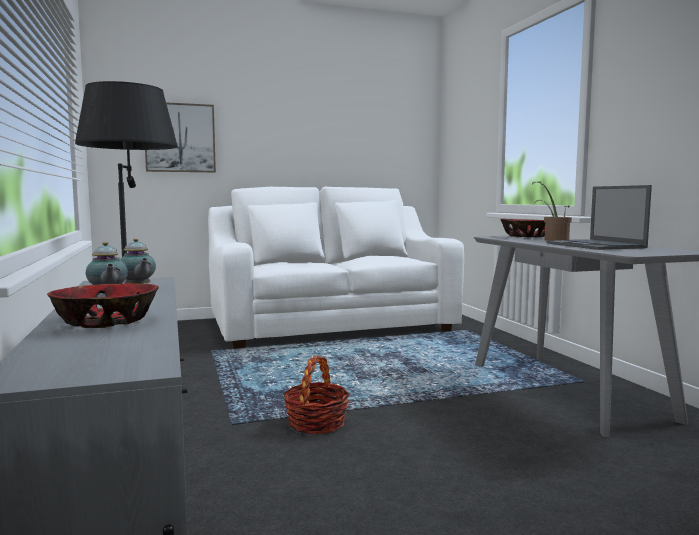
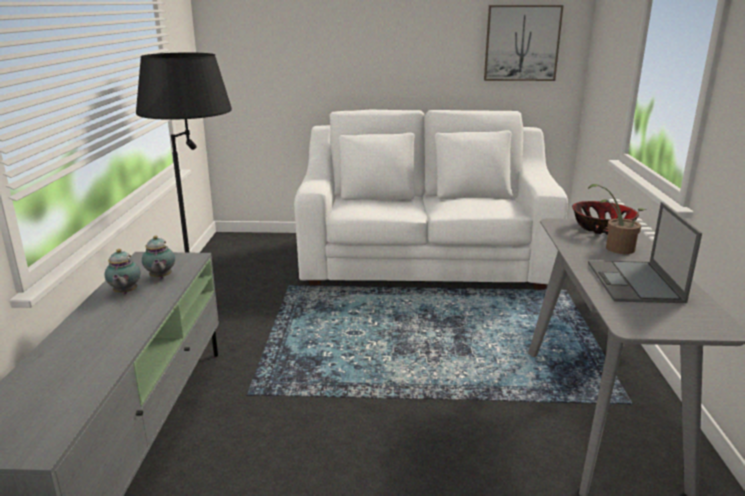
camera: 20 degrees right, 15 degrees up
(106, 322) = (81, 351): bowl -> none
(180, 138) = (284, 51): picture -> picture (522, 43)
(316, 423) = (316, 409): basket -> none

